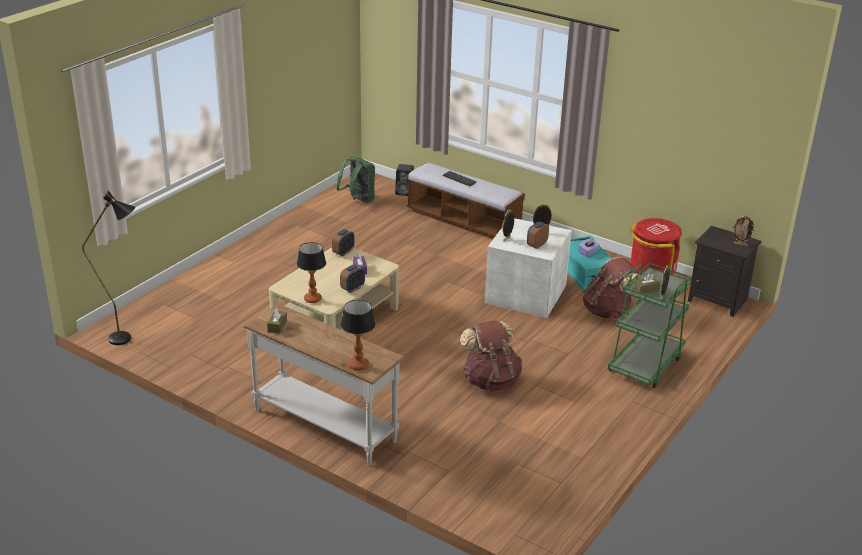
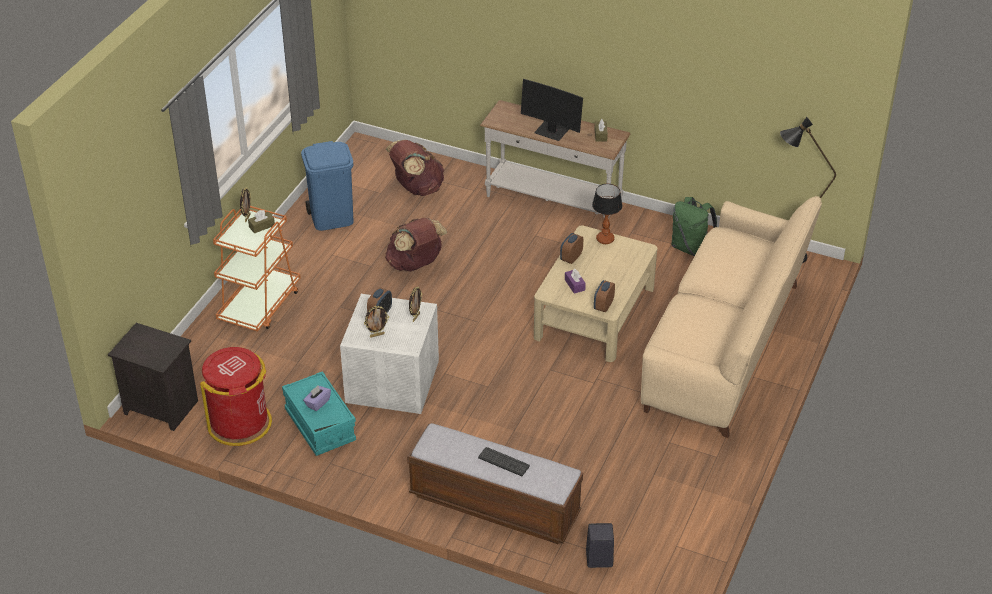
camera: 170 degrees right, 10 degrees up
(242, 282) = (724, 347): none -> beige sofa
(328, 336) = (551, 132): none -> monitor
(358, 200) = (659, 526): green backpack -> green backpack (690, 248)
(358, 365) = (515, 110): table lamp -> none
(574, 440) = (332, 218): none -> blue trash can
(608, 311) = (294, 370): brown backpack -> brown backpack (417, 188)
(645, 364) = (260, 305): green cart -> orange cart
(740, 244) = (136, 343): picture frame -> none

